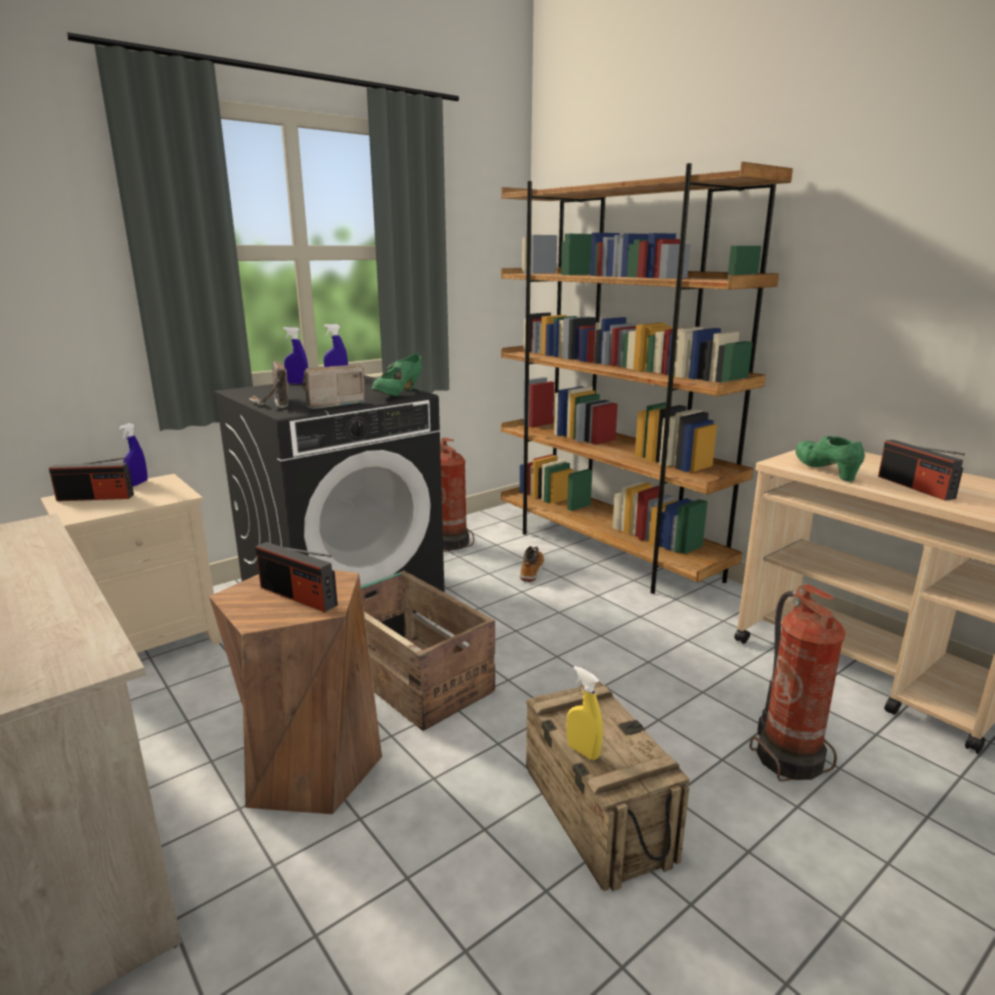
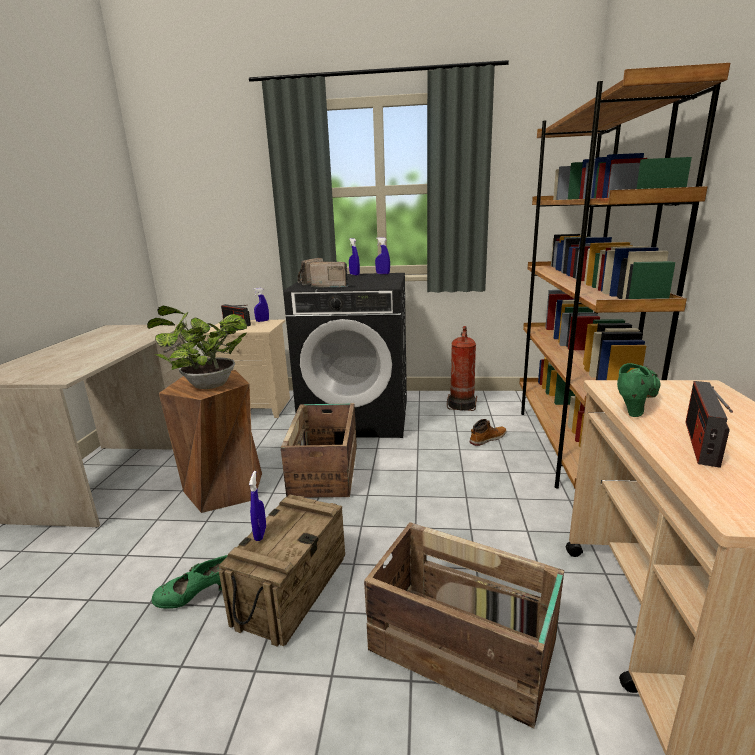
camera: 45 degrees right, 0 degrees up
(298, 596) = (206, 385): radio -> potted plant
(398, 394) = (379, 285): green shoe -> green shoe (197, 596)
(583, 751) = (260, 534): yellow spray bottle -> blue spray bottle
(788, 756) = (464, 648): fire extinguisher -> crate

